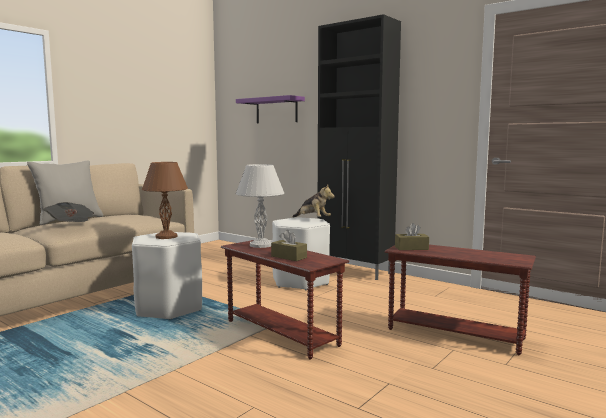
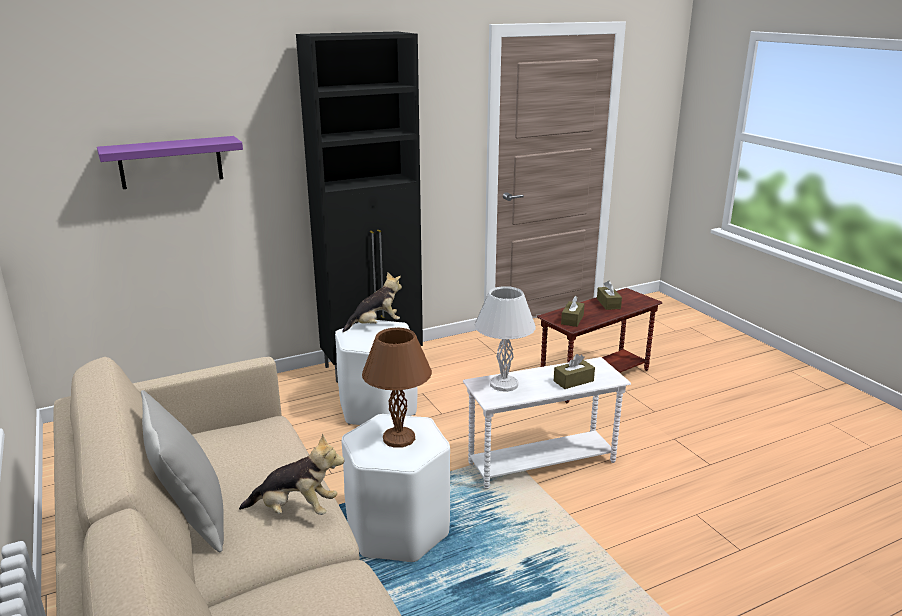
camera: 65 degrees left, 15 degrees up
(71, 225) = (295, 510): newspaper -> plush toy
(282, 333) = (541, 462): brown side table -> white side table
(474, 253) = (608, 303): none -> brown tissue box

